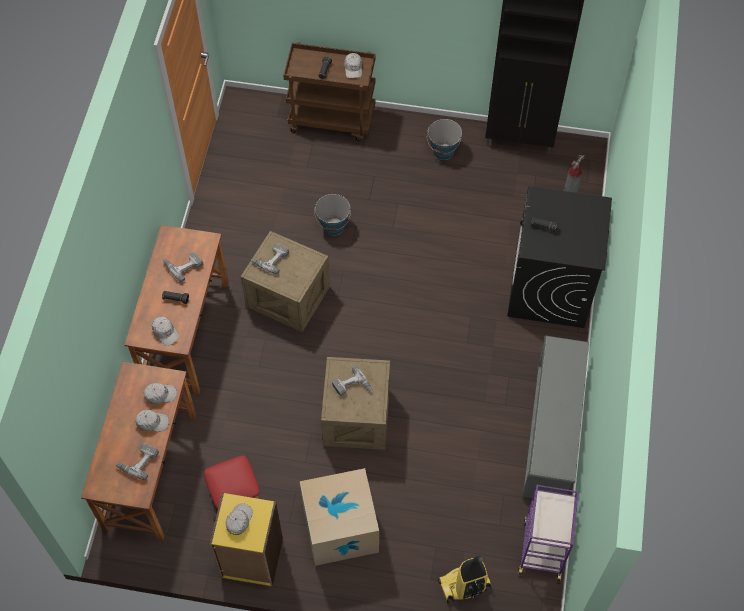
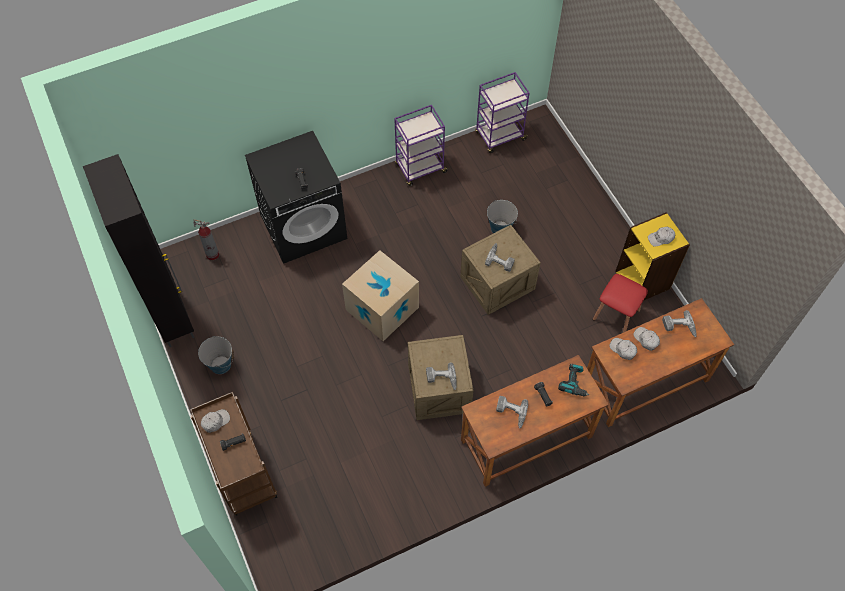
camera: 125 degrees left, 0 degrees up
(165, 332) = (575, 383): white cap -> power drill
(333, 226) = (352, 398): bucket -> bucket (500, 228)
(340, 528) = (580, 244): cardboard box -> cardboard box (382, 308)
(464, 585) = (556, 161): vacuum cleaner -> none
(551, 436) = (420, 169): grey shoe rack -> purple cart

